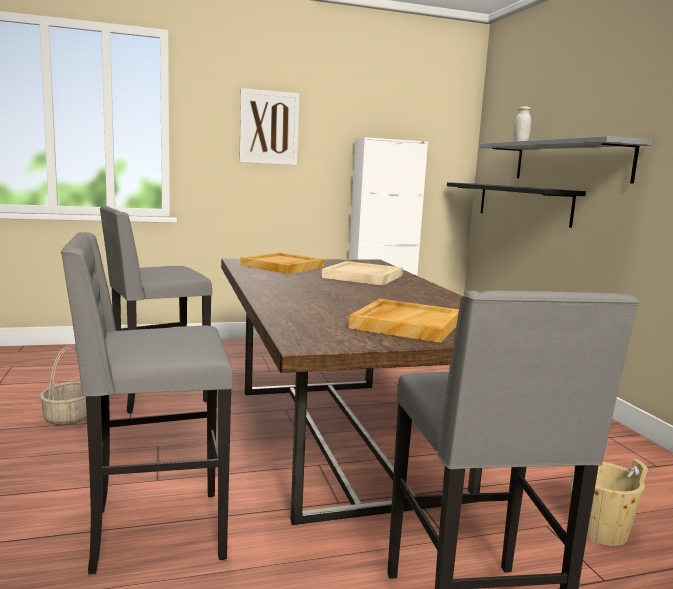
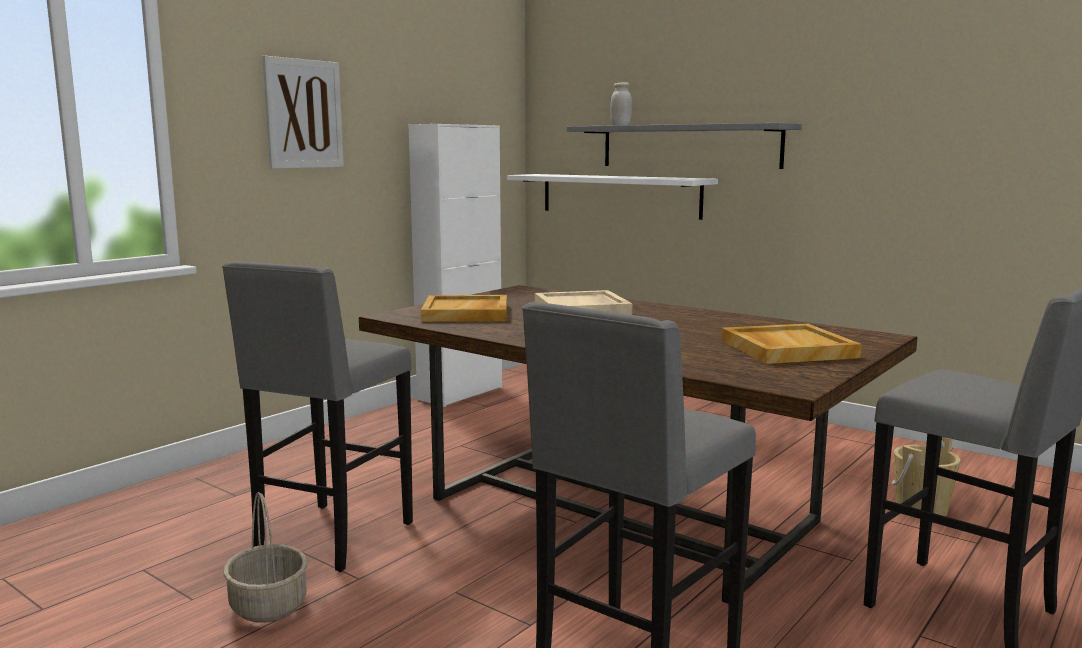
camera: 35 degrees left, 0 degrees up
(522, 203) = (619, 195): black shelf -> white shelf

